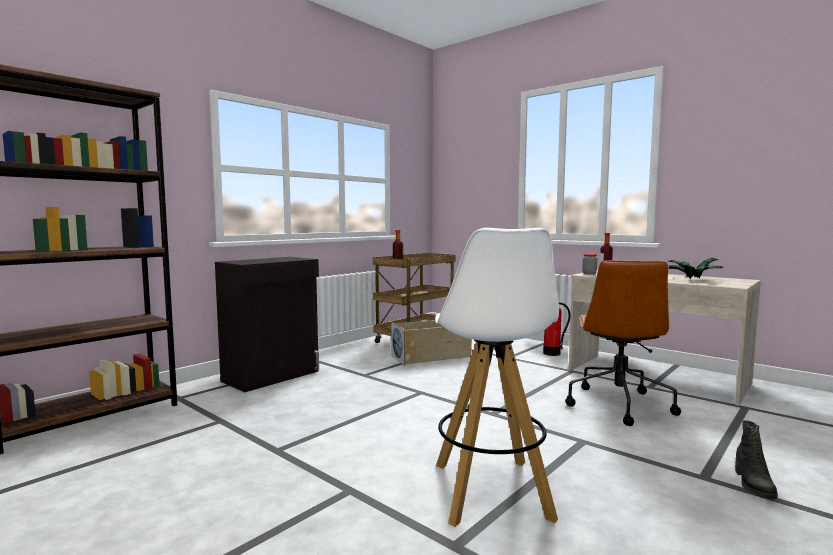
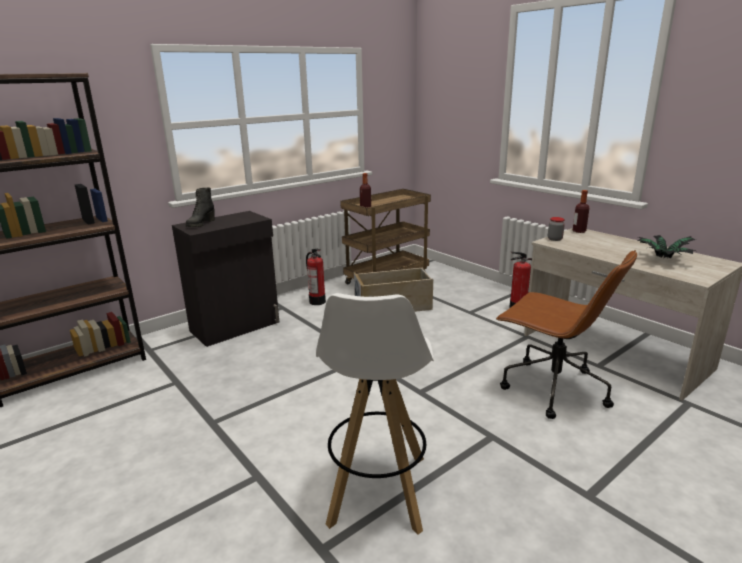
camera: 10 degrees right, 15 degrees up
(352, 355) = (317, 301): none -> fire extinguisher
(618, 404) = (552, 388): brown office chair -> brown office chair turned 75 degrees counterclockwise
(753, 485) = (633, 511): black boot -> black boot (200, 224)

